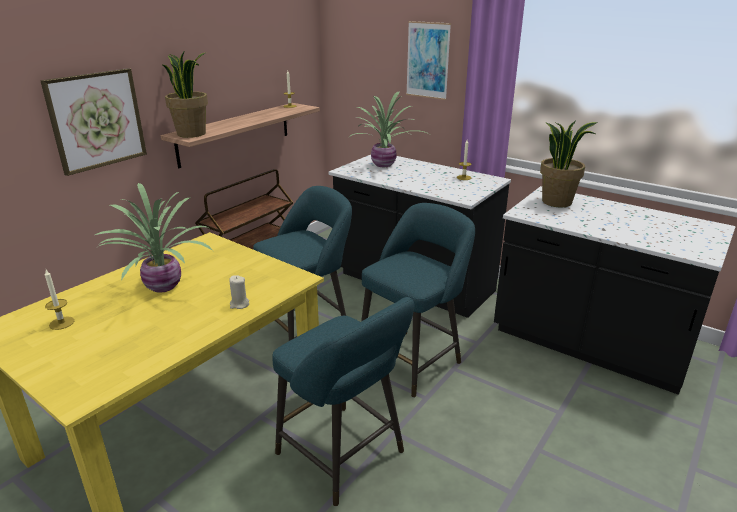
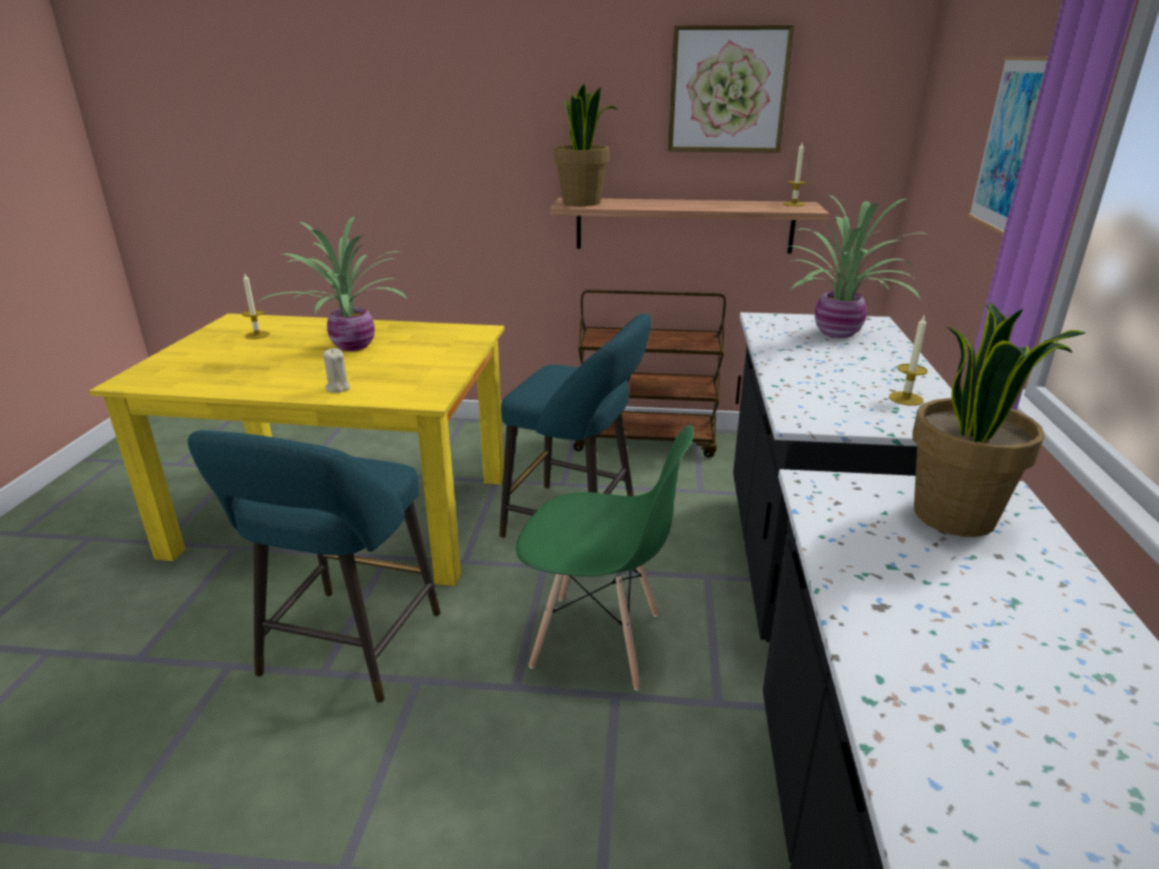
camera: 60 degrees right, 0 degrees up
(96, 120) = (476, 159): picture -> picture (728, 90)
(413, 360) = (598, 641): turquoise stool -> green chair

